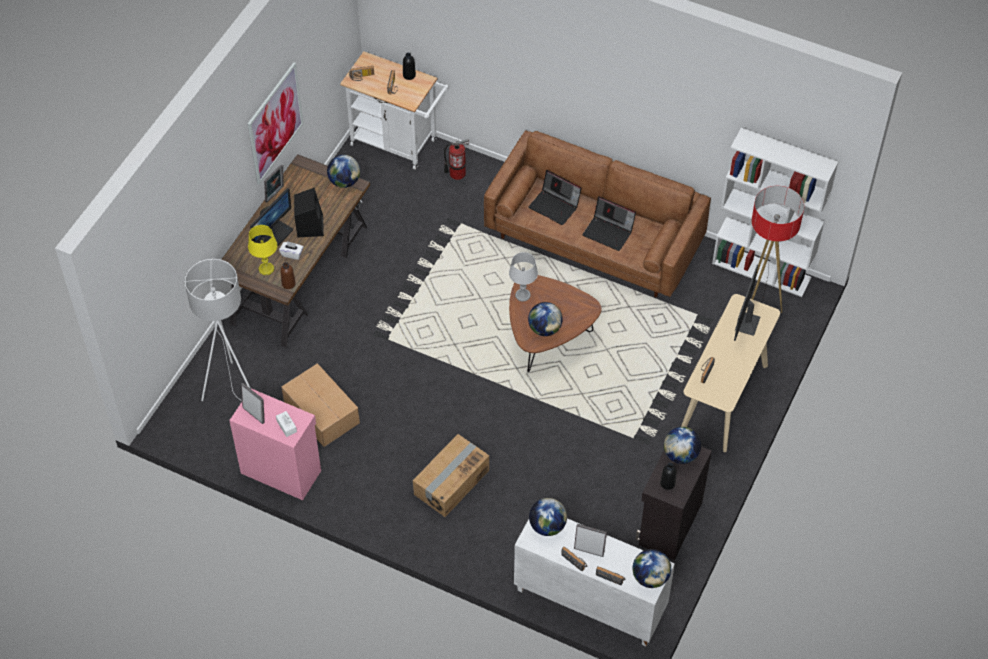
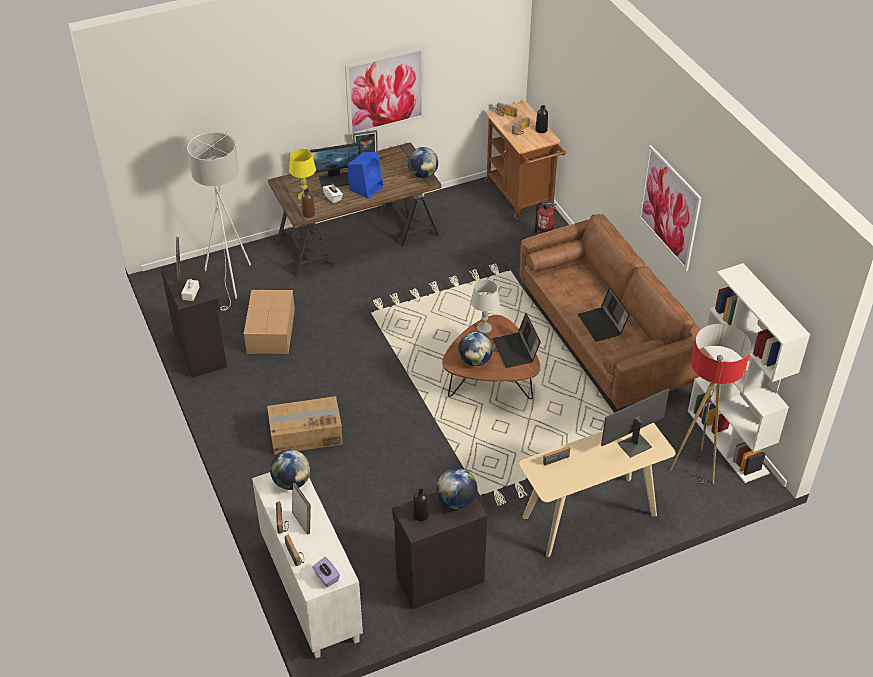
camera: 40 degrees right, 10 degrees down
(281, 470) = (201, 350): pink cabinet -> black cabinet
(310, 225) = (366, 187): black speaker -> blue speaker
(398, 144) = (521, 197): white cart -> brown cart
(555, 206) = (578, 284): laptop -> laptop (516, 350)
(625, 103) = (669, 207): none -> picture
(650, 577) = (326, 577): globe -> purple tissue box

